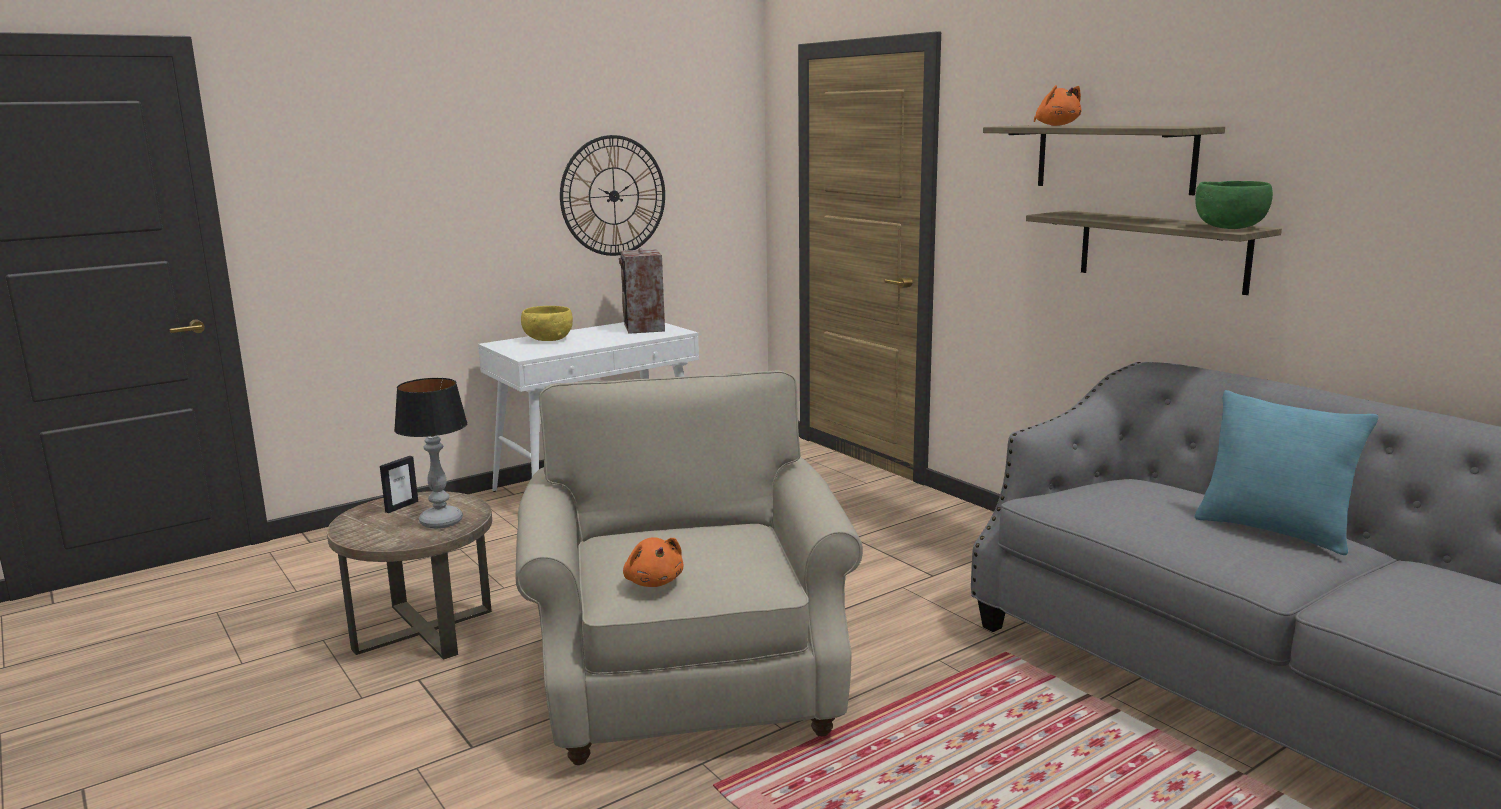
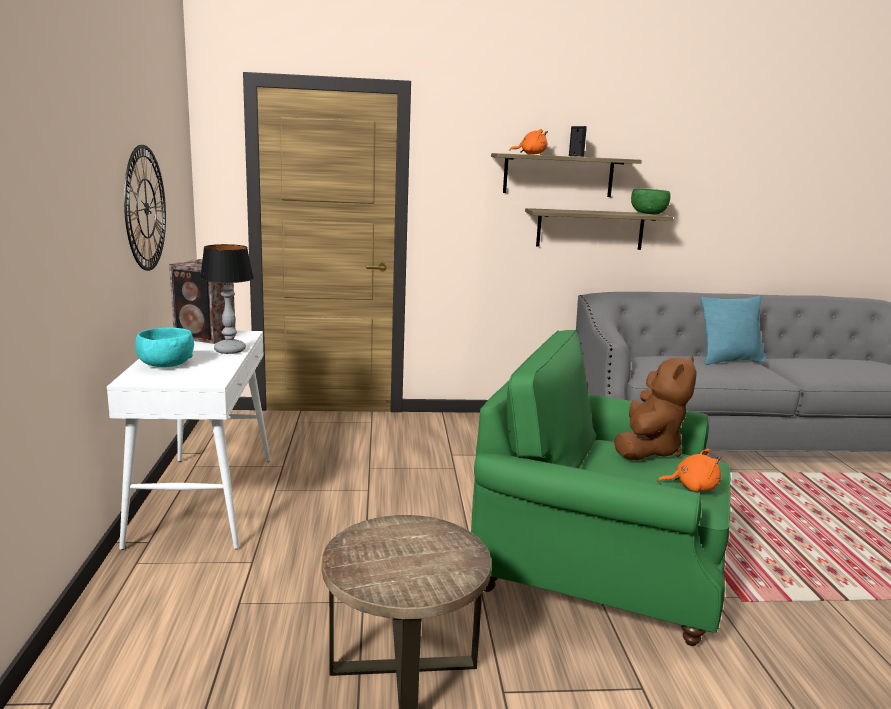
camera: 60 degrees left, 0 degrees up
(401, 506) = (366, 554): picture frame -> picture frame (576, 156)
(441, 521) = (435, 543): table lamp -> table lamp (229, 350)
(547, 339) = (165, 365): yellow bowl -> turquoise bowl
(687, 677) = (598, 568): beige armchair -> green armchair
(739, 543) = (648, 450): none -> brown plush toy

